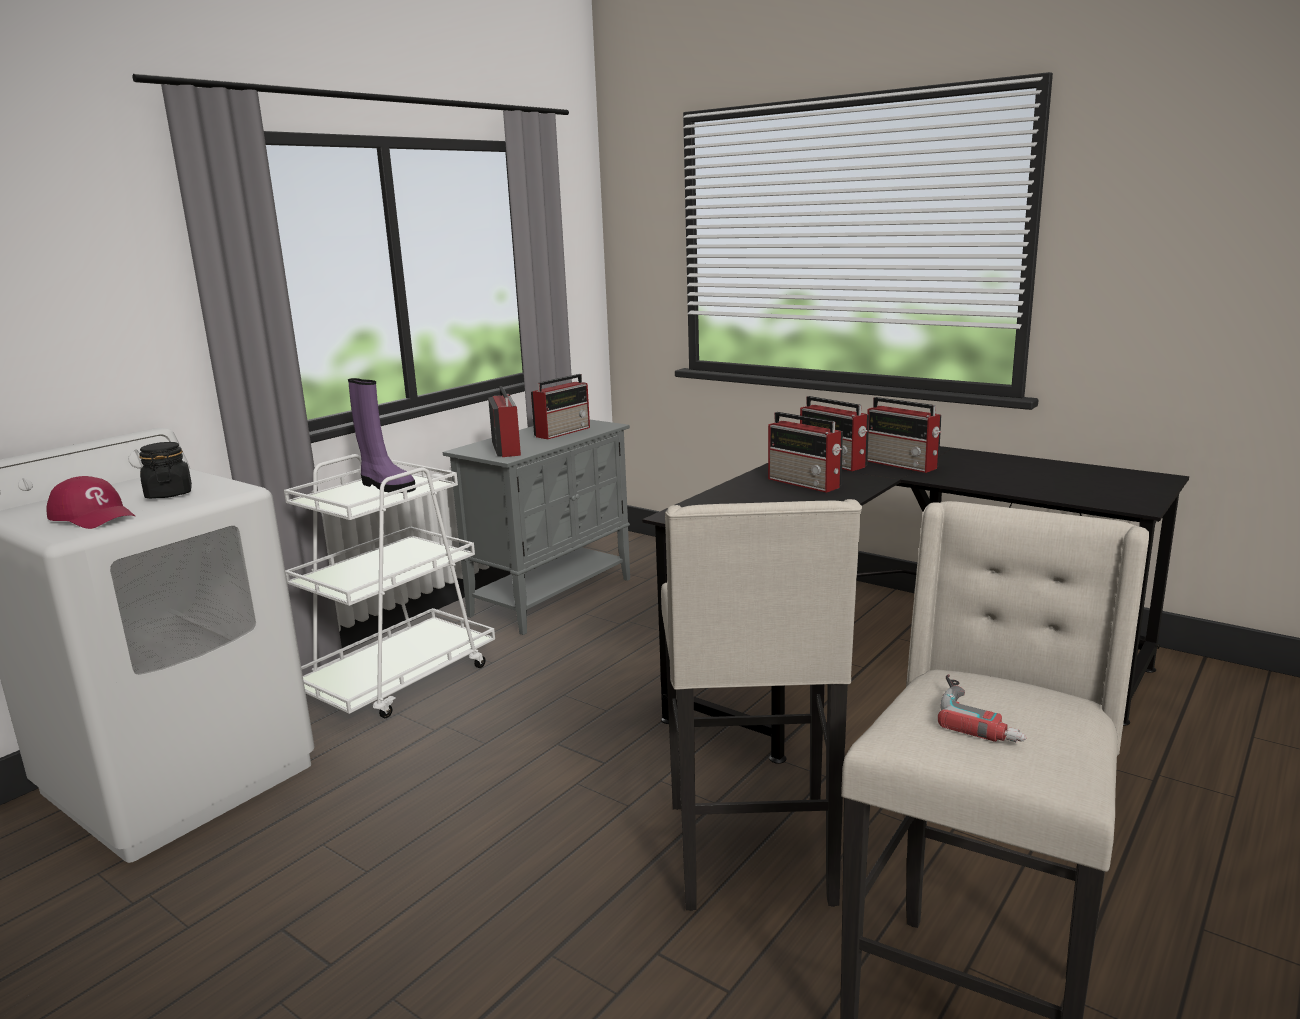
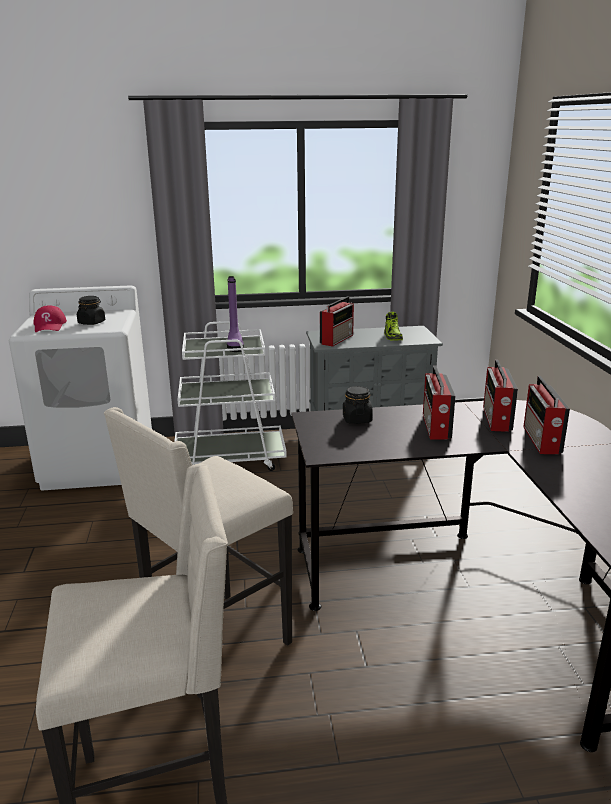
camera: 45 degrees right, 5 degrees up
(563, 432) = (393, 337): radio -> shoe
(724, 501) = (357, 419): none -> black jar
(982, 715) = (122, 610): power drill -> none

